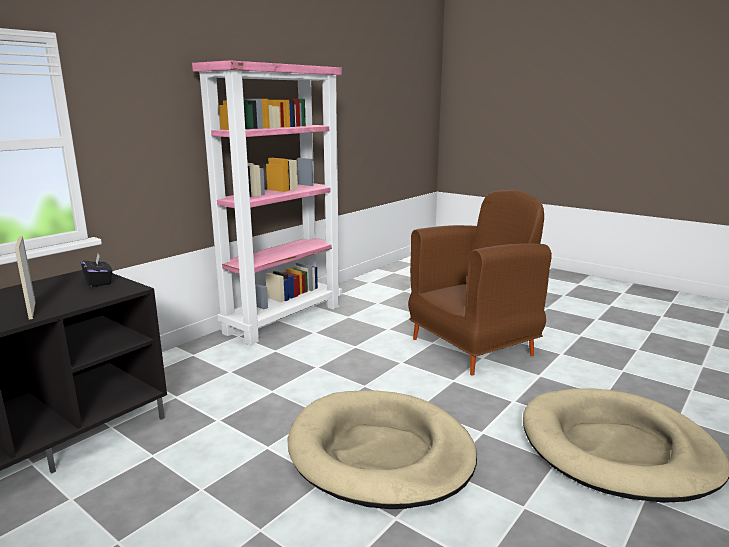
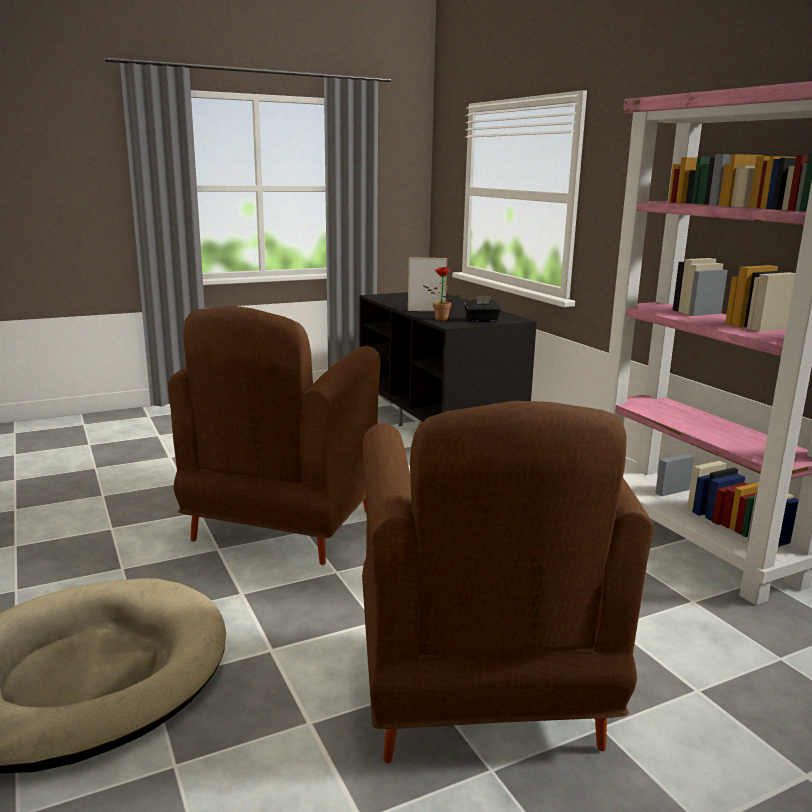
camera: 115 degrees right, 0 degrees up
(97, 297) = (439, 319): none -> potted plant
(380, 453) = (282, 527): beige dog bed -> brown armchair

